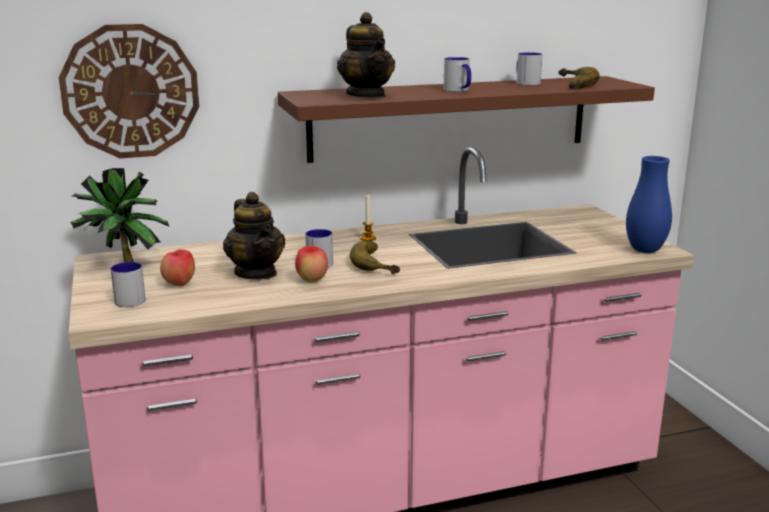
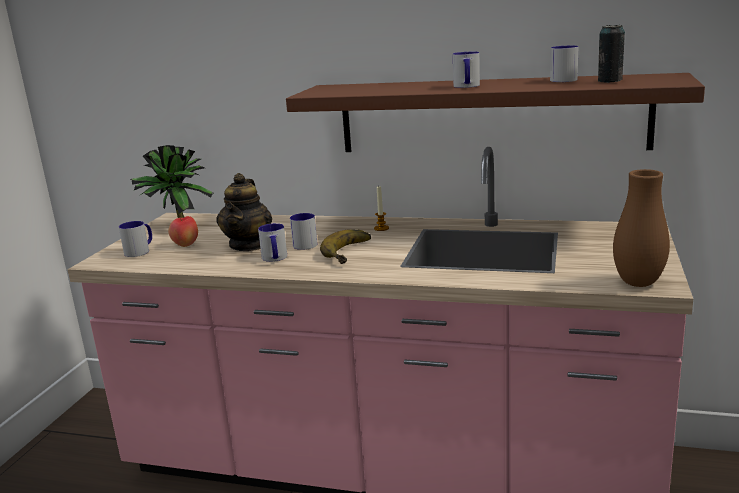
camera: 35 degrees right, 0 degrees up
(130, 92) = (201, 83): wall clock -> none
(312, 281) = (275, 258): apple -> mug
(366, 95) = (369, 90): teapot -> none
(570, 84) = (609, 81): banana -> can
(645, 250) = (638, 283): blue vase -> brown vase

